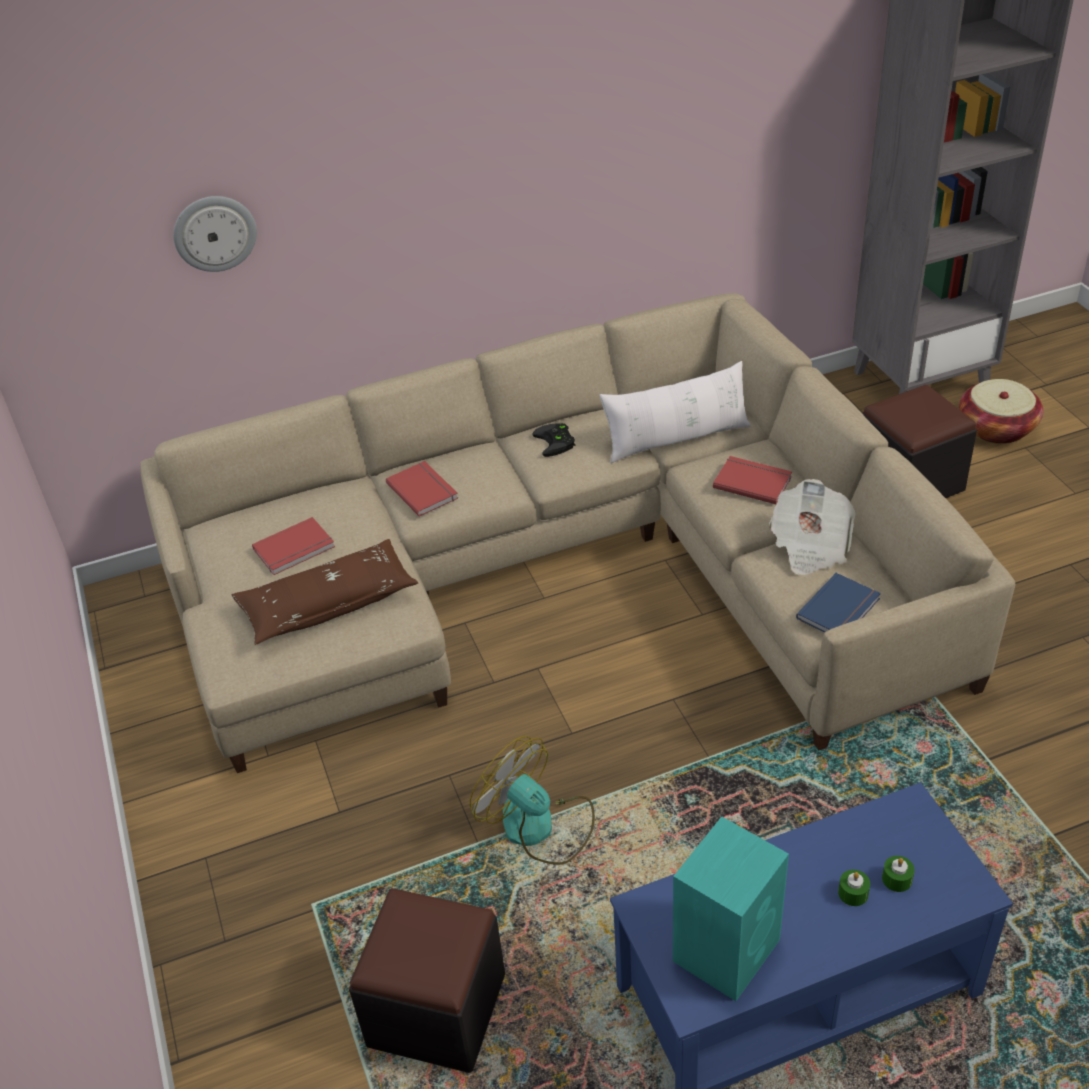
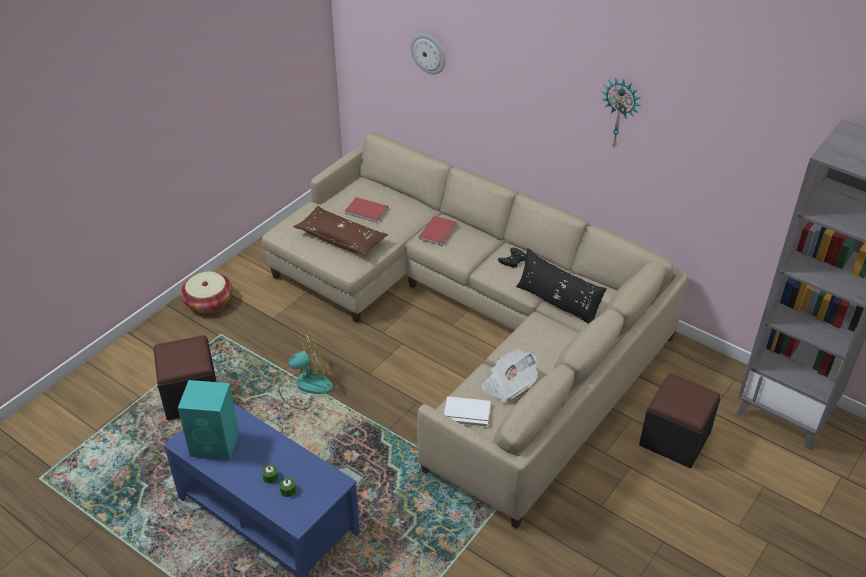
camera: 55 degrees right, 0 degrees up
(539, 827) = (305, 386): fan -> fan turned 60 degrees clockwise
(590, 126) = (620, 112): none -> wall clock
(677, 439) = (557, 303): white pillow -> black pillow
(752, 481) = (543, 344): red book -> none
(840, 609) = (467, 414): blue book -> white book
(996, 428) = (770, 465): basket -> basket (209, 302)

